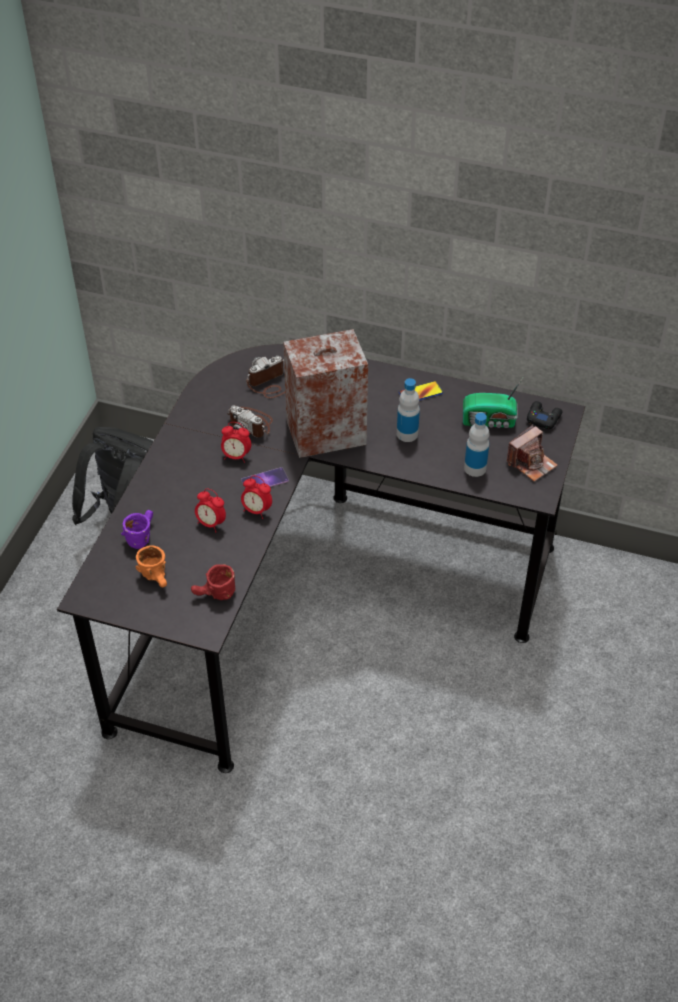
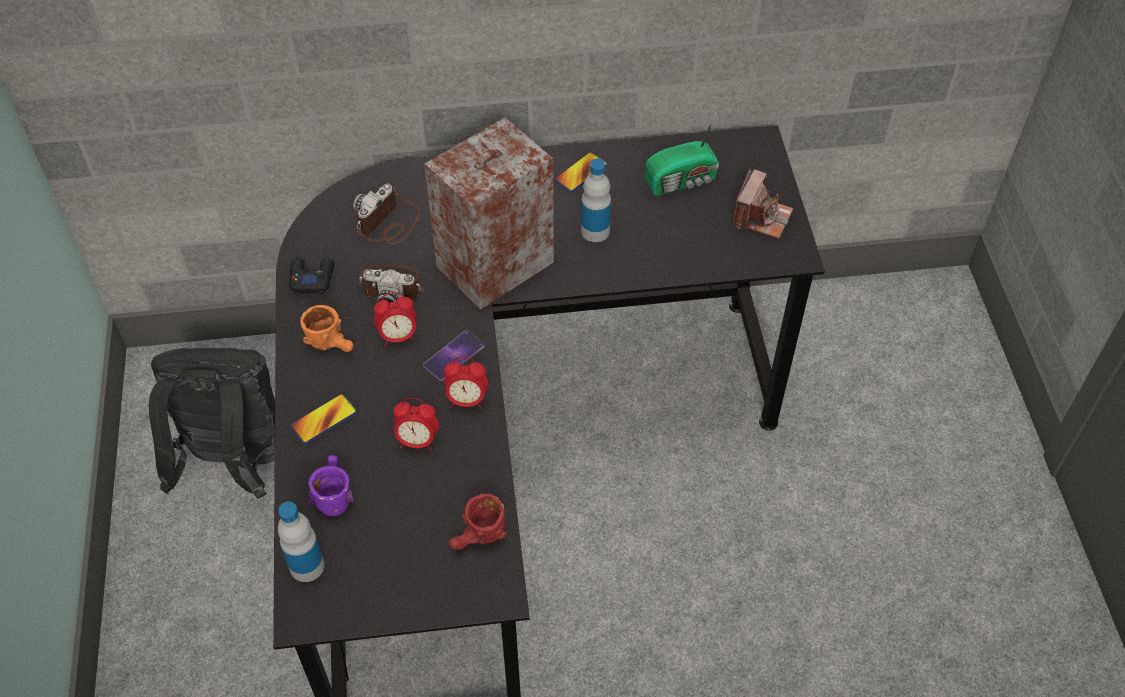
camera: 25 degrees left, 5 degrees up
(158, 578) = (389, 545): orange mug -> orange mug (333, 344)
(160, 490) = (323, 420): none -> phone
(475, 468) = (700, 246): bottle -> bottle (307, 566)
(543, 418) = (740, 156): black game controller -> black game controller (311, 278)

